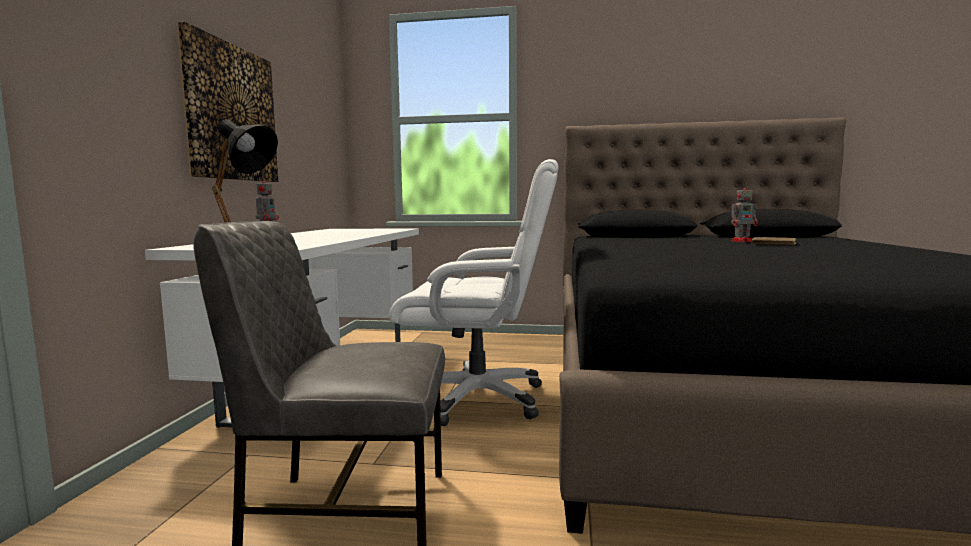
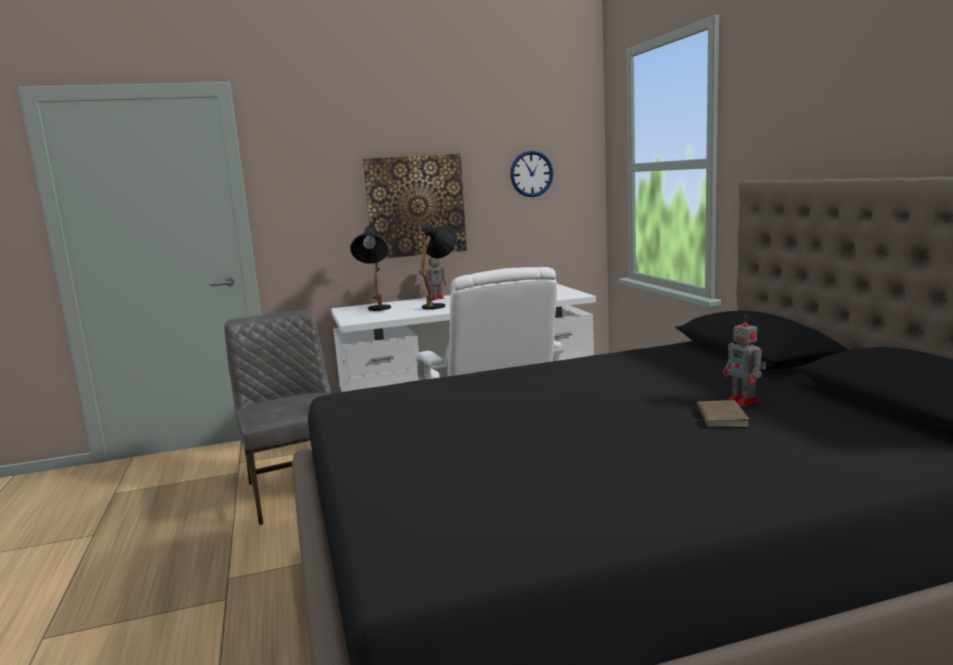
camera: 65 degrees right, 5 degrees up
(310, 237) = (439, 305): none -> black table lamp
(311, 109) = (531, 174): none -> wall clock

